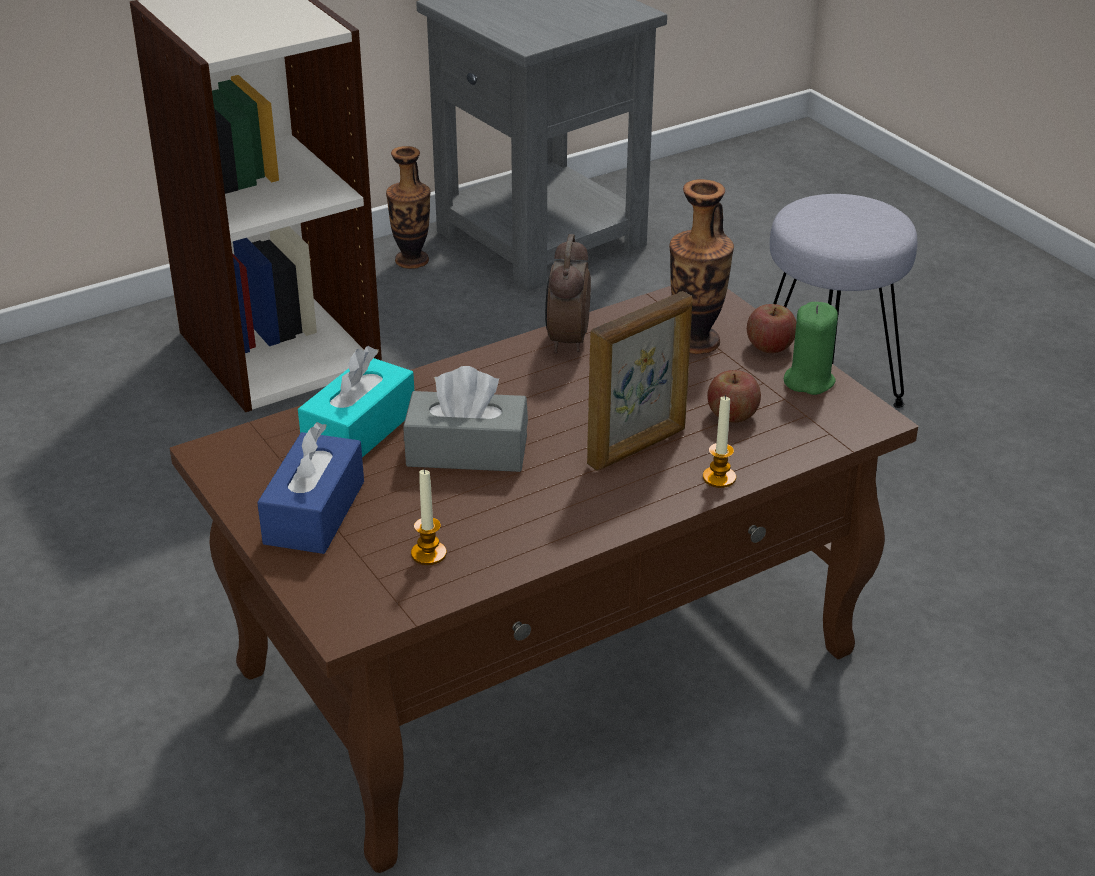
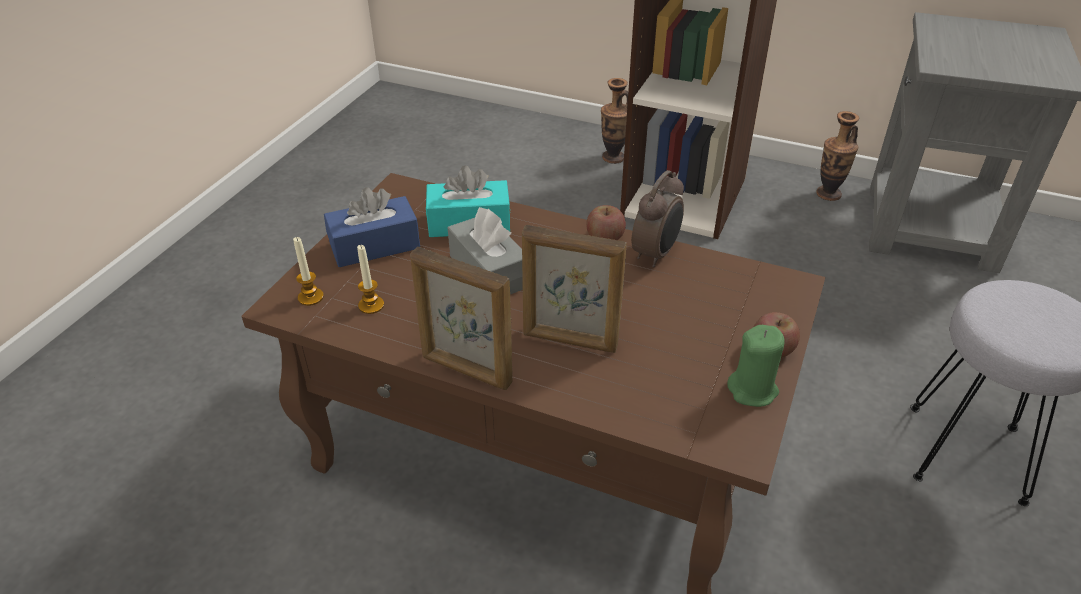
camera: 55 degrees right, 5 degrees up
(566, 341) = (656, 254): alarm clock -> alarm clock turned 150 degrees clockwise
(612, 528) = (466, 370): none -> picture frame
(695, 342) = (729, 310): vase -> vase (613, 157)
(719, 478) = (574, 397): candle -> candle (310, 297)
(732, 415) = (660, 369): apple -> apple (605, 238)

